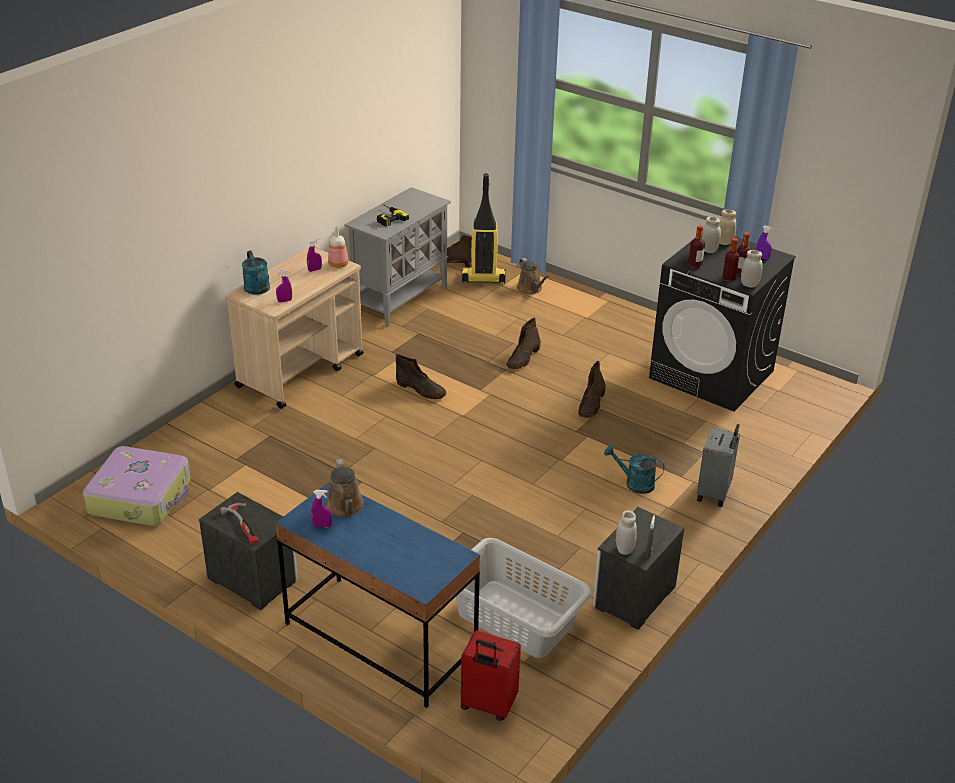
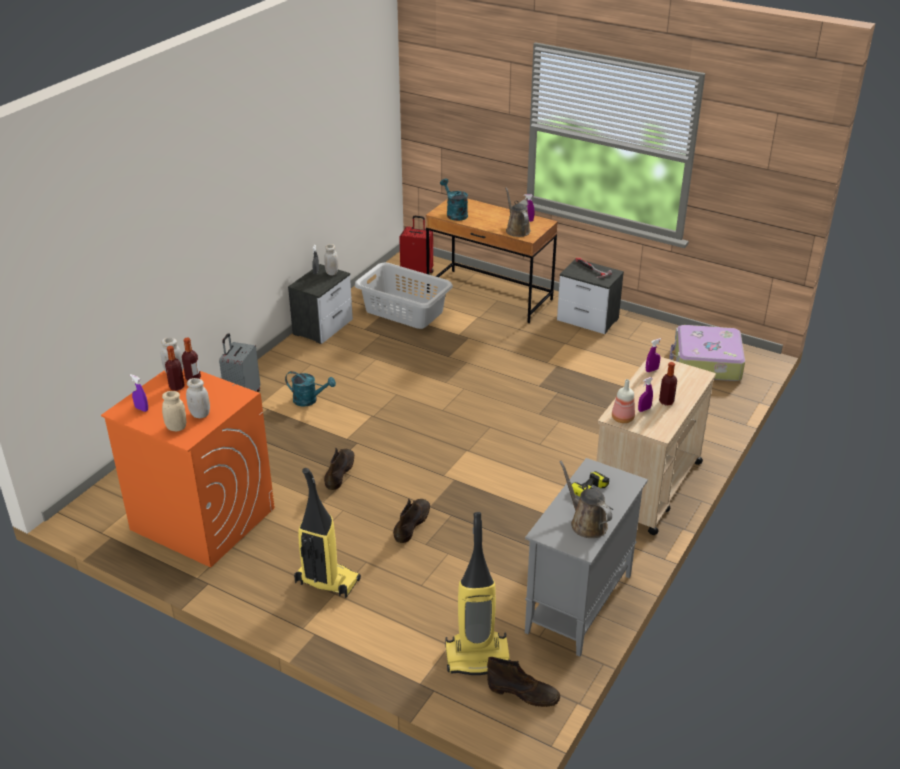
camera: 175 degrees right, 0 degrees up
(258, 290) = (686, 380): turquoise watering can -> turquoise watering can (454, 214)
(380, 640) = (489, 296): blue desk -> brown desk
(421, 390) = (514, 474): brown boot -> none
(531, 289) = (408, 641): brown watering can -> brown watering can (586, 523)
(594, 325) = (326, 582): none -> vacuum cleaner
(695, 265) = (224, 392): bottle -> bottle (666, 401)
(712, 374) = (202, 518): black washing machine -> orange washing machine

